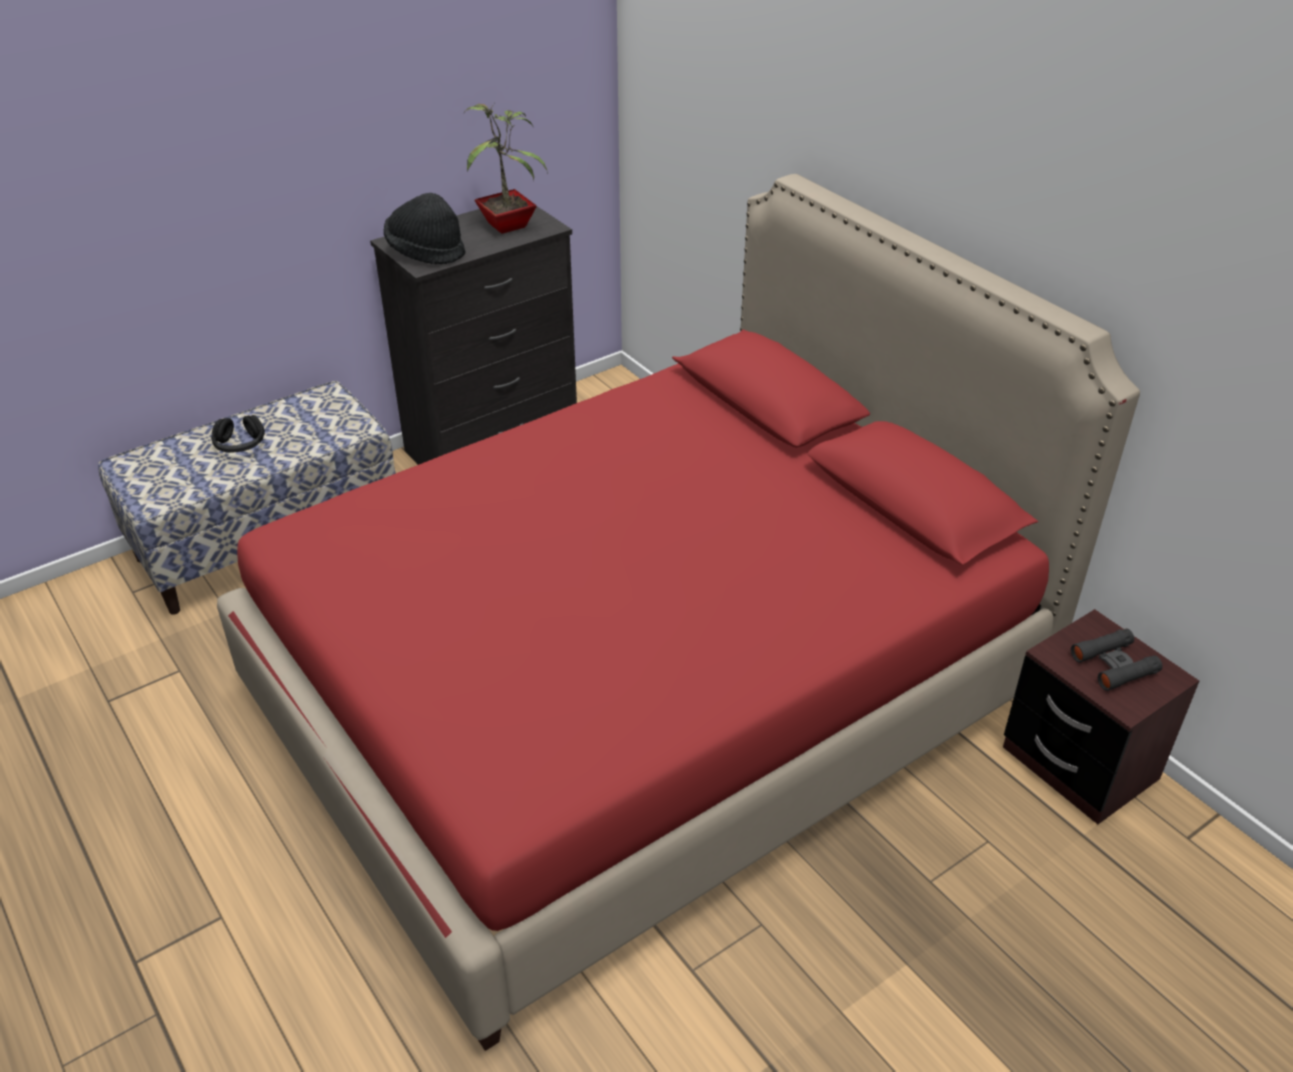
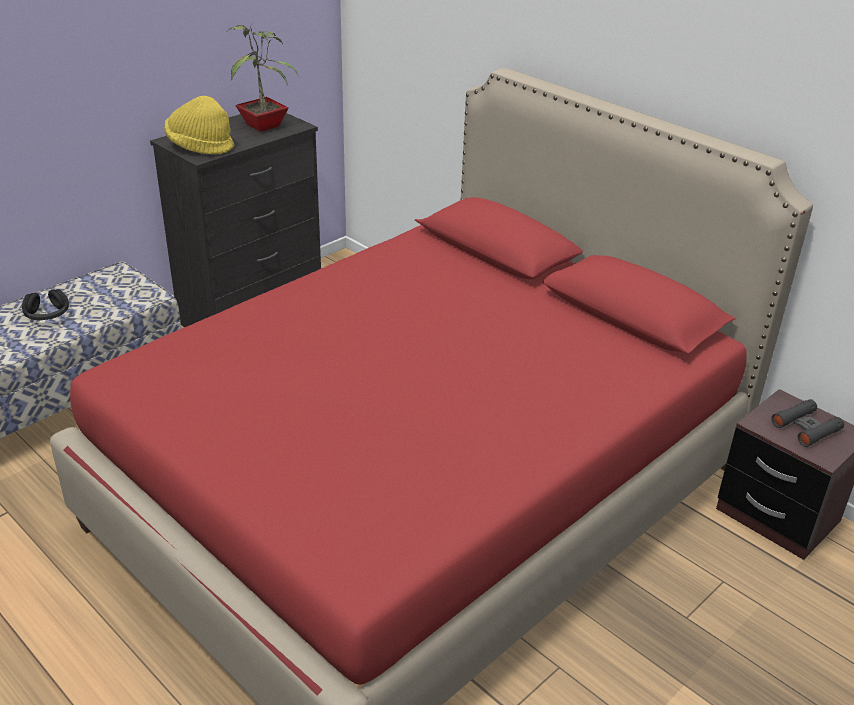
camera: 10 degrees left, 5 degrees down
(426, 252) = (200, 147): black hat -> yellow hat

